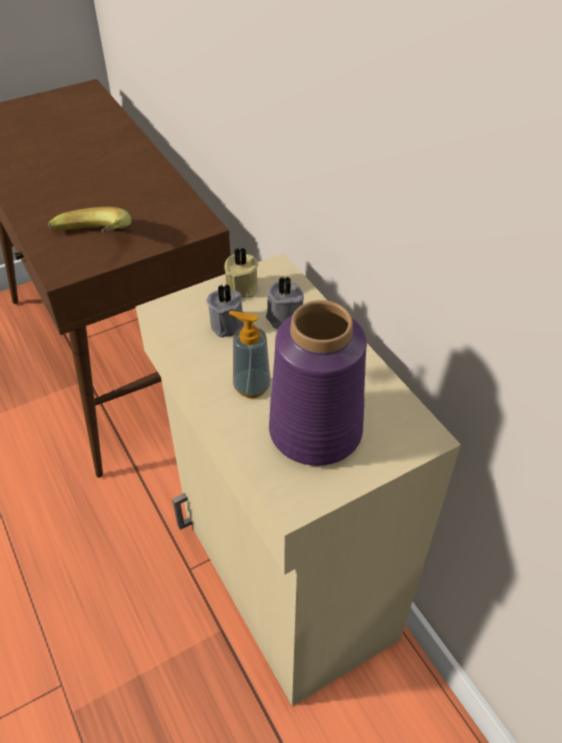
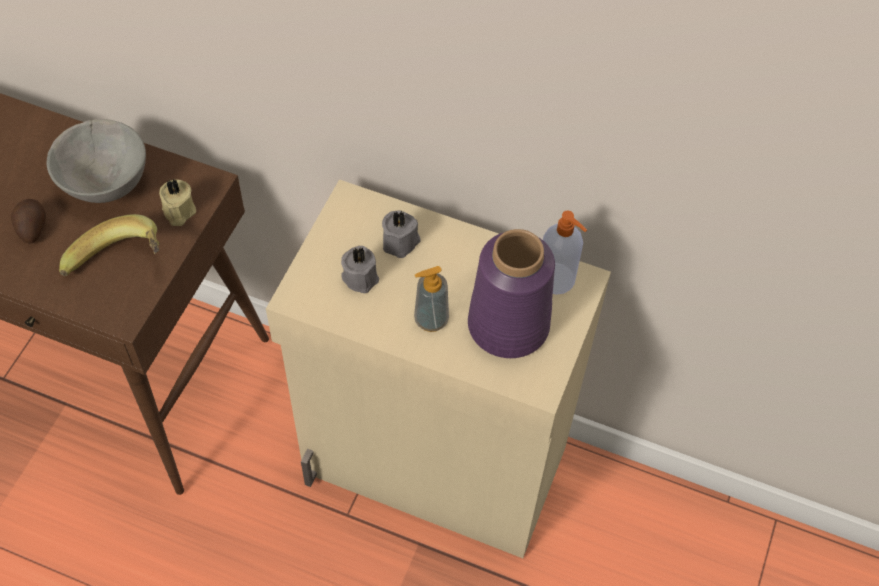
camera: 40 degrees left, 10 degrees up
(68, 196) = (31, 228): none -> potato
(137, 194) = (104, 184): none -> grey bowl
(240, 289) = (338, 238): beige candle -> beige candle (178, 212)
(398, 420) = (557, 279): none -> soap dispenser

